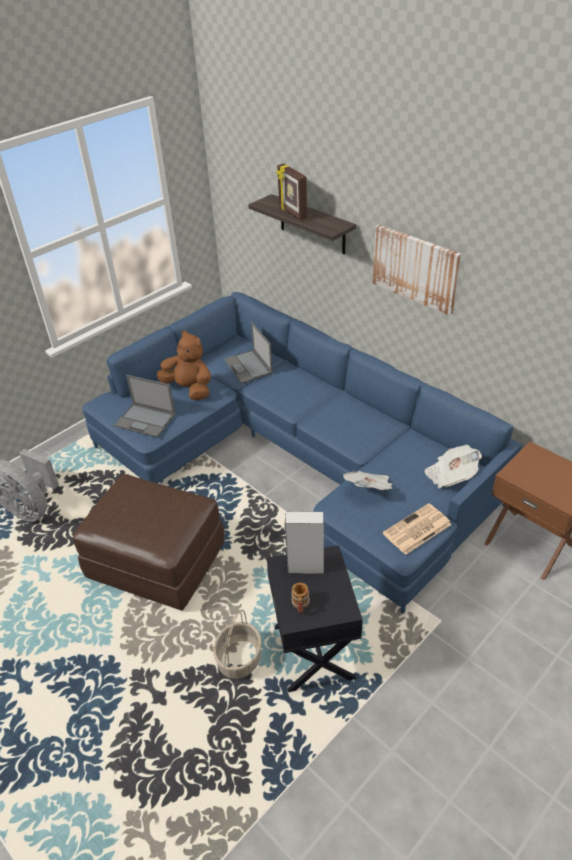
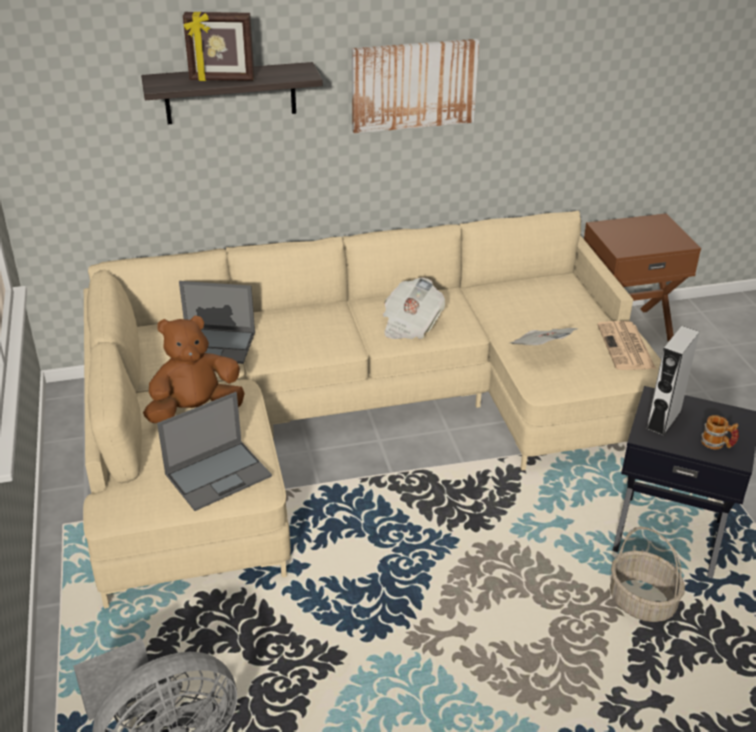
camera: 60 degrees left, 5 degrees down
(158, 561) = (422, 619): brown ottoman -> none
(296, 457) = (351, 419): blue sofa -> beige sofa
(450, 476) = (566, 295): newspaper -> newspaper (410, 324)

